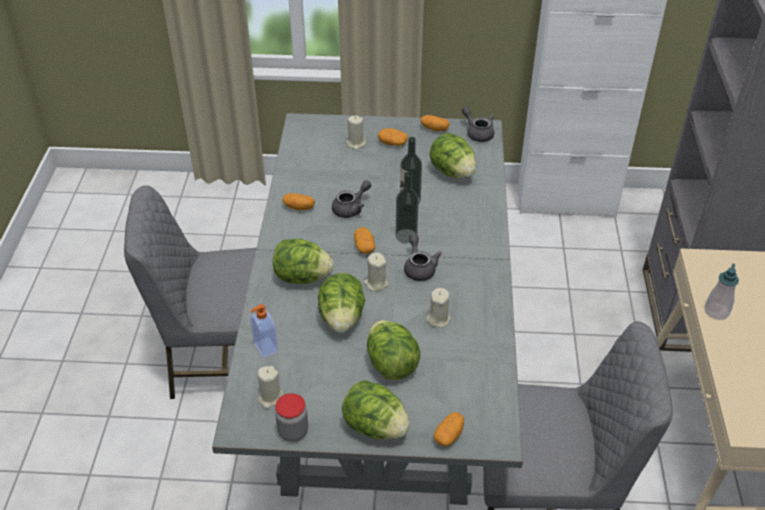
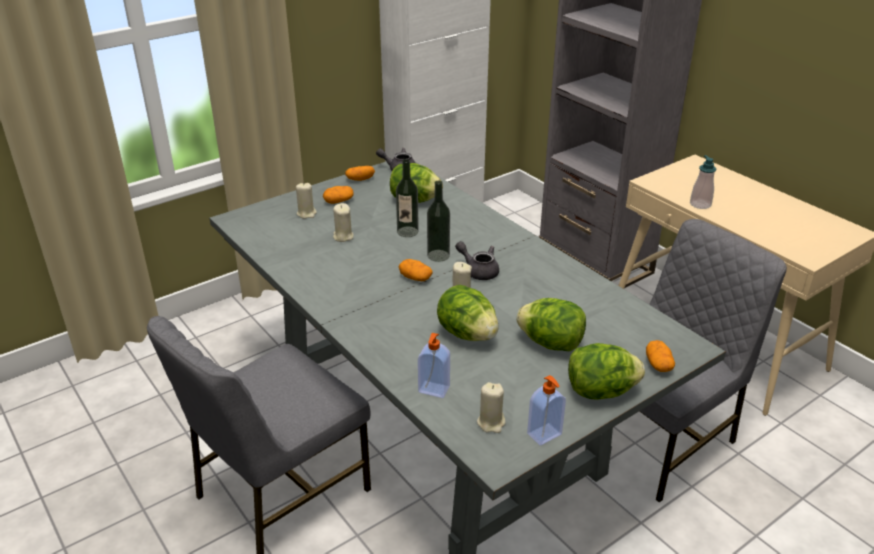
camera: 40 degrees left, 10 degrees down
(293, 431) = (545, 435): jar -> soap dispenser
(299, 207) = (318, 277): potato -> none
(302, 277) = (392, 323): lettuce -> none
(351, 208) = (366, 257): grey teapot -> none
(438, 319) = (541, 296): beige candle -> beige candle (343, 236)

